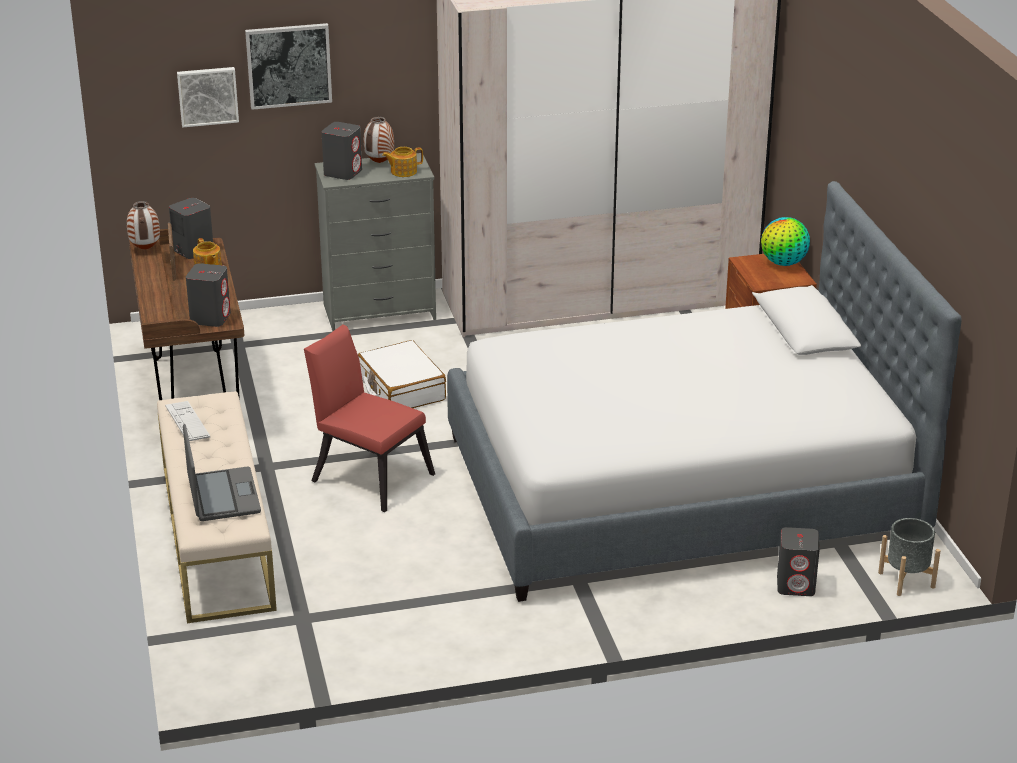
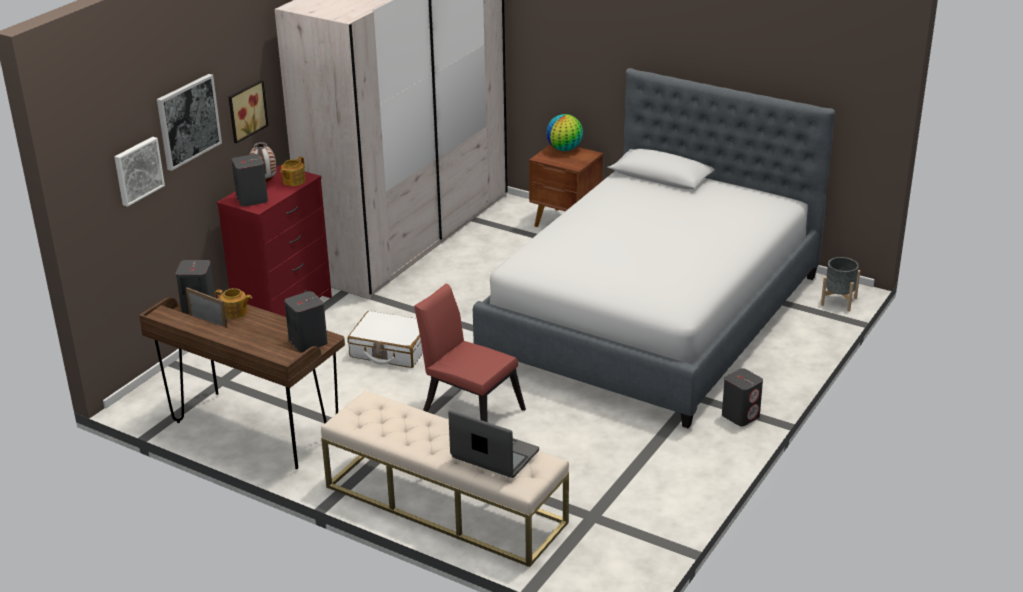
camera: 45 degrees left, 0 degrees up
(146, 249) = (176, 319): vase -> none
(187, 422) = (375, 426): keyboard -> none
(368, 475) = (468, 411): red chair -> red chair turned 45 degrees clockwise
(379, 312) = (284, 311): grey dresser -> red dresser
(380, 78) = (245, 110): none -> picture
(796, 585) = (798, 334): grey speaker -> grey speaker (741, 416)

